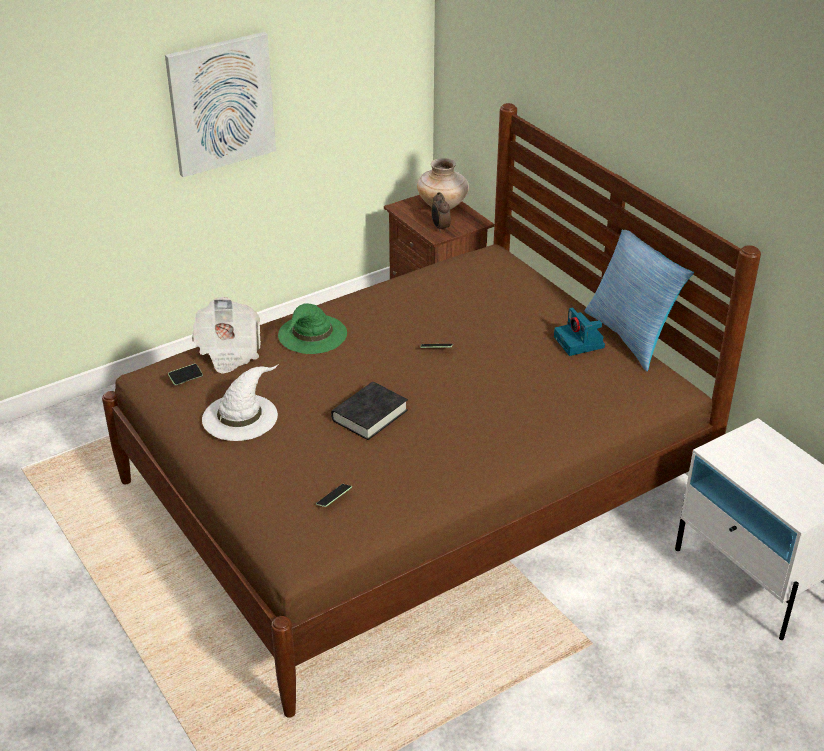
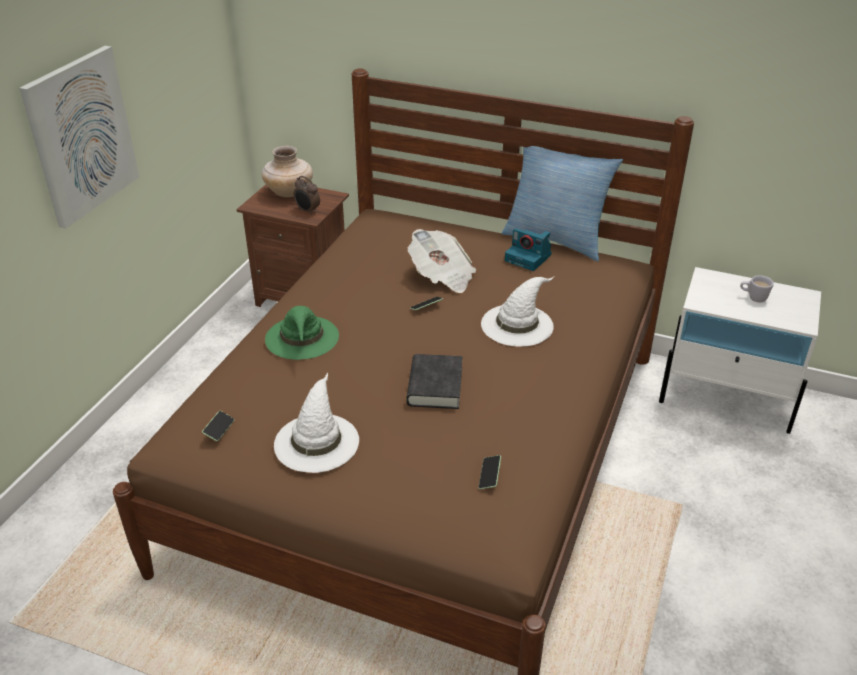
camera: 35 degrees left, 0 degrees up
(228, 351) = (236, 386): newspaper -> newspaper (442, 276)
(497, 395) = (517, 324): none -> white hat
(780, 471) = (753, 298): none -> white mug

